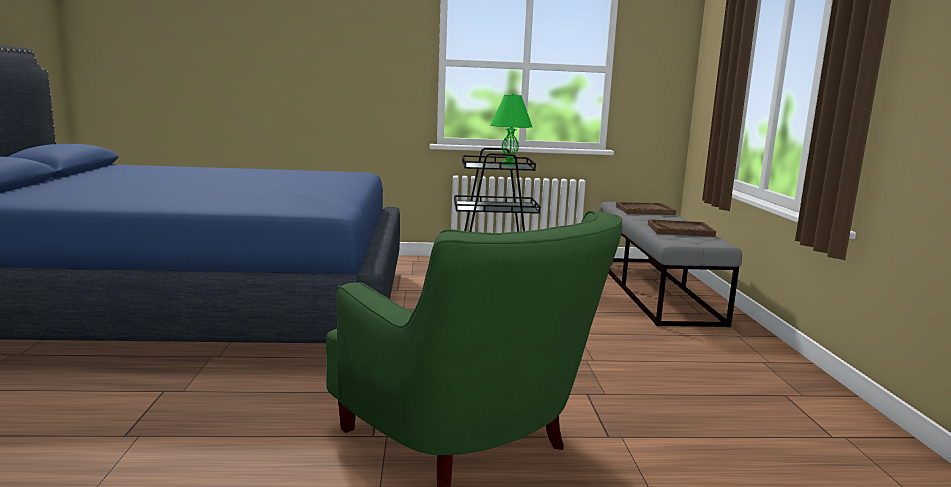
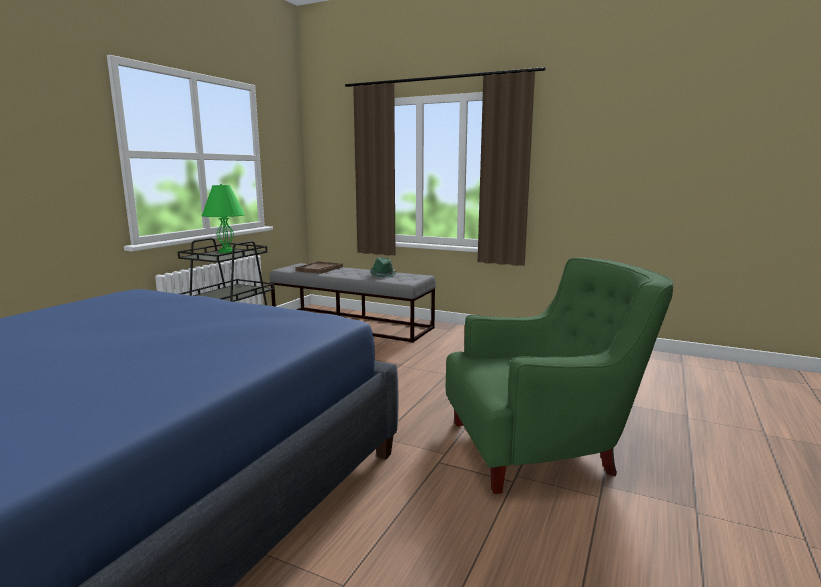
camera: 60 degrees left, 0 degrees up
(680, 230) = (383, 275): brown tray -> green hat

